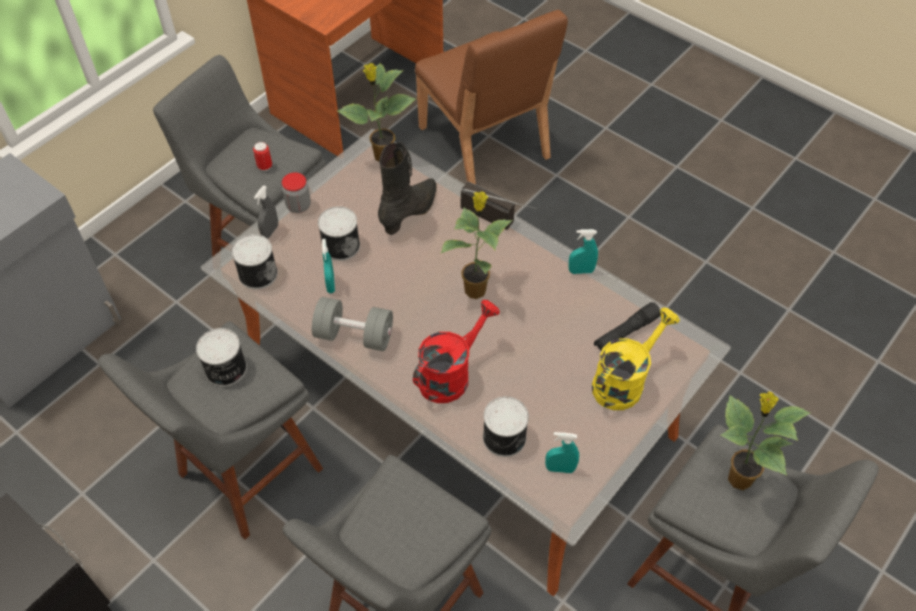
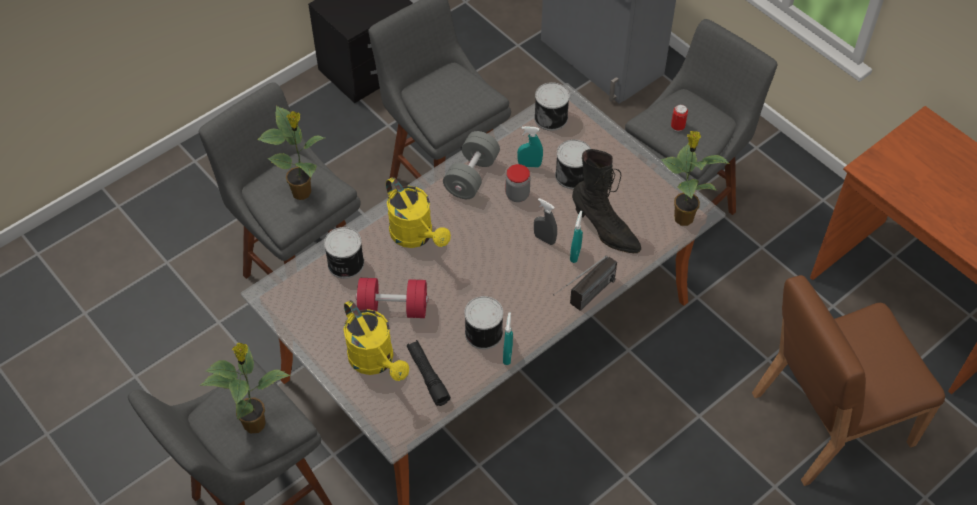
camera: 100 degrees right, 0 degrees up
(226, 369) = (456, 93): can -> can (482, 333)
(270, 231) = (597, 128): grey spray bottle -> grey spray bottle (544, 239)
(298, 206) = (626, 149): jar -> jar (517, 195)
(450, 374) = (416, 236): red watering can -> yellow watering can
(475, 289) = (503, 267): potted plant -> potted plant (302, 193)
(552, 378) = (393, 308): none -> red dumbbell
(560, 468) = (306, 296): turquoise spray bottle -> turquoise spray bottle (575, 254)

